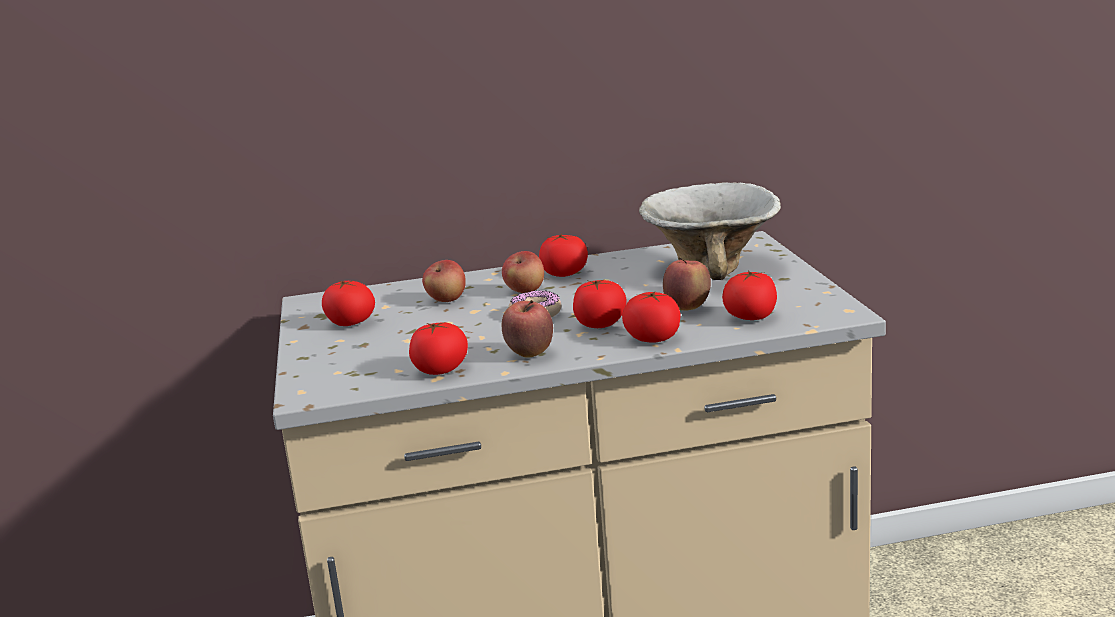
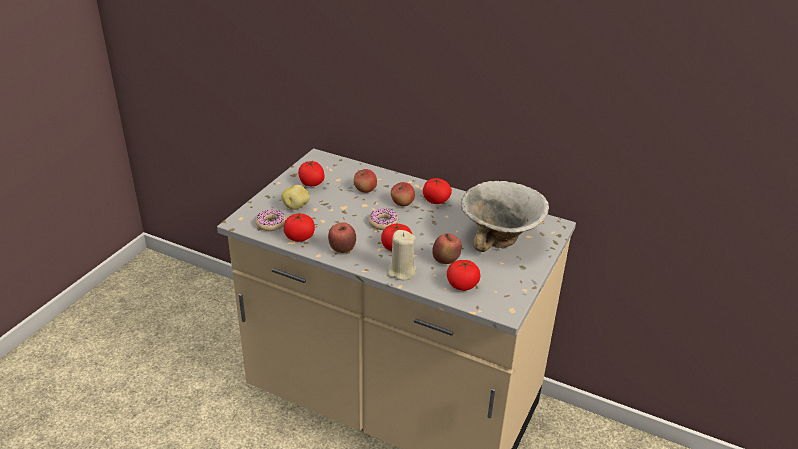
camera: 35 degrees right, 15 degrees up
(366, 377) = (271, 224): none -> donut
(372, 348) = (296, 206): none -> potato
(653, 338) = (401, 272): tomato -> beige candle

